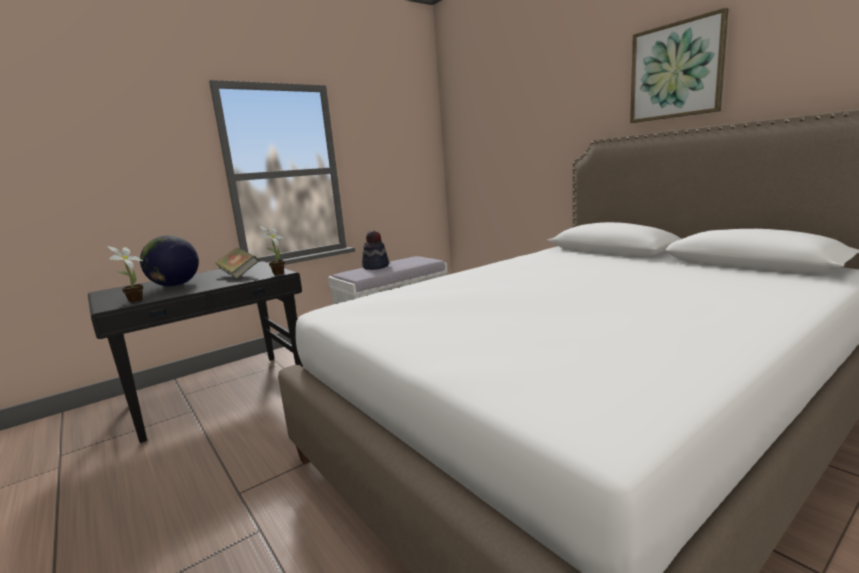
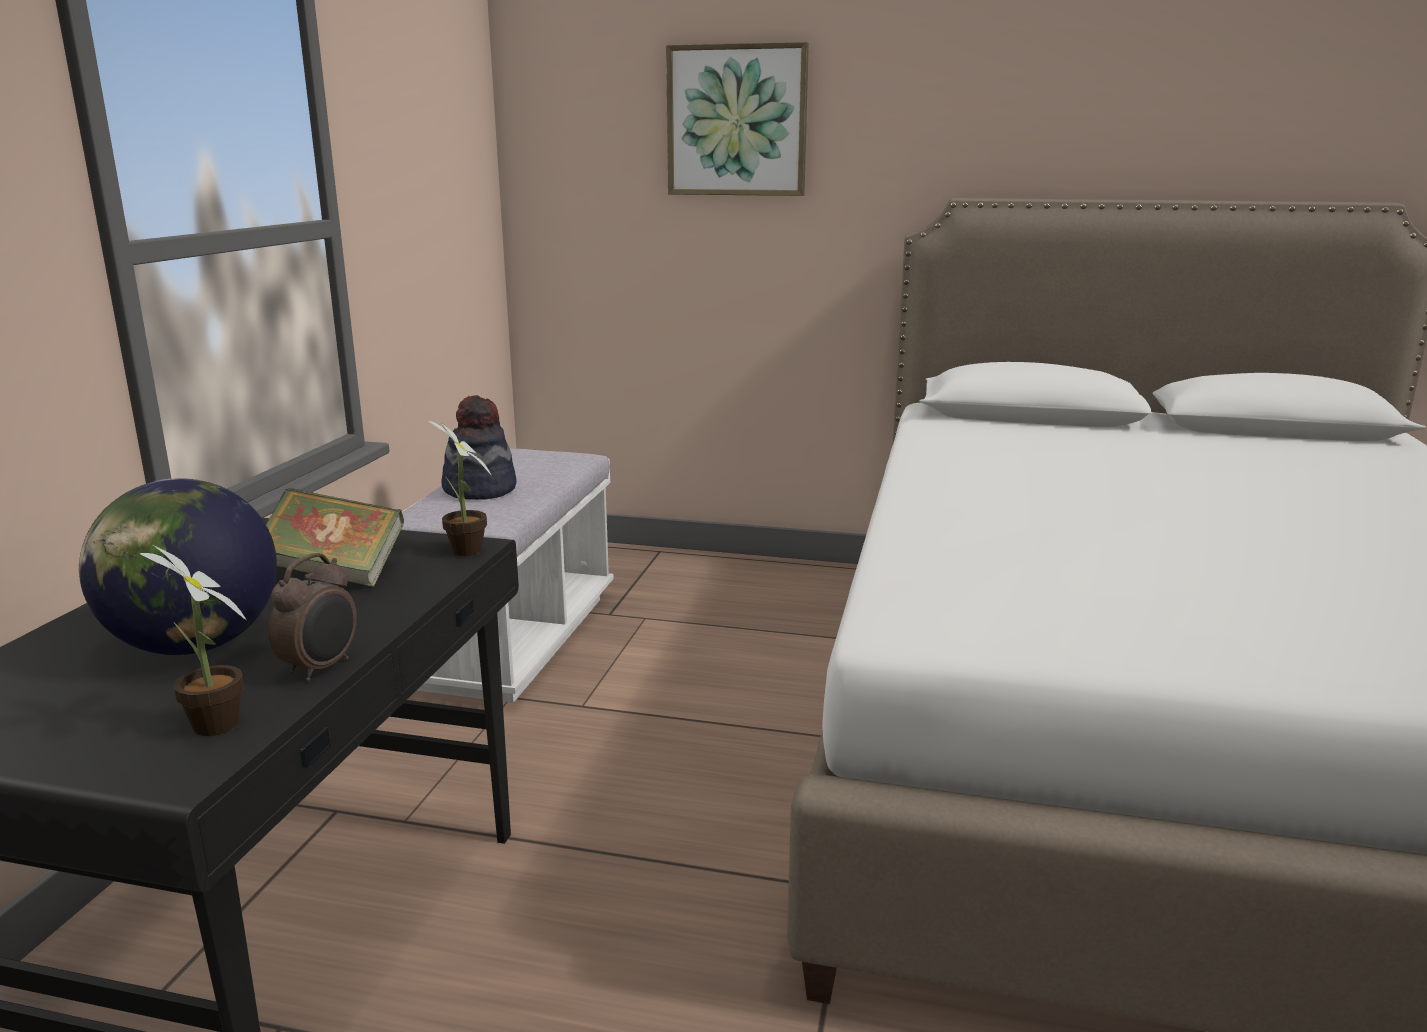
camera: 40 degrees left, 5 degrees up
(179, 293) = (322, 668): none -> alarm clock
(676, 71) = (1105, 95): picture -> picture (737, 121)

